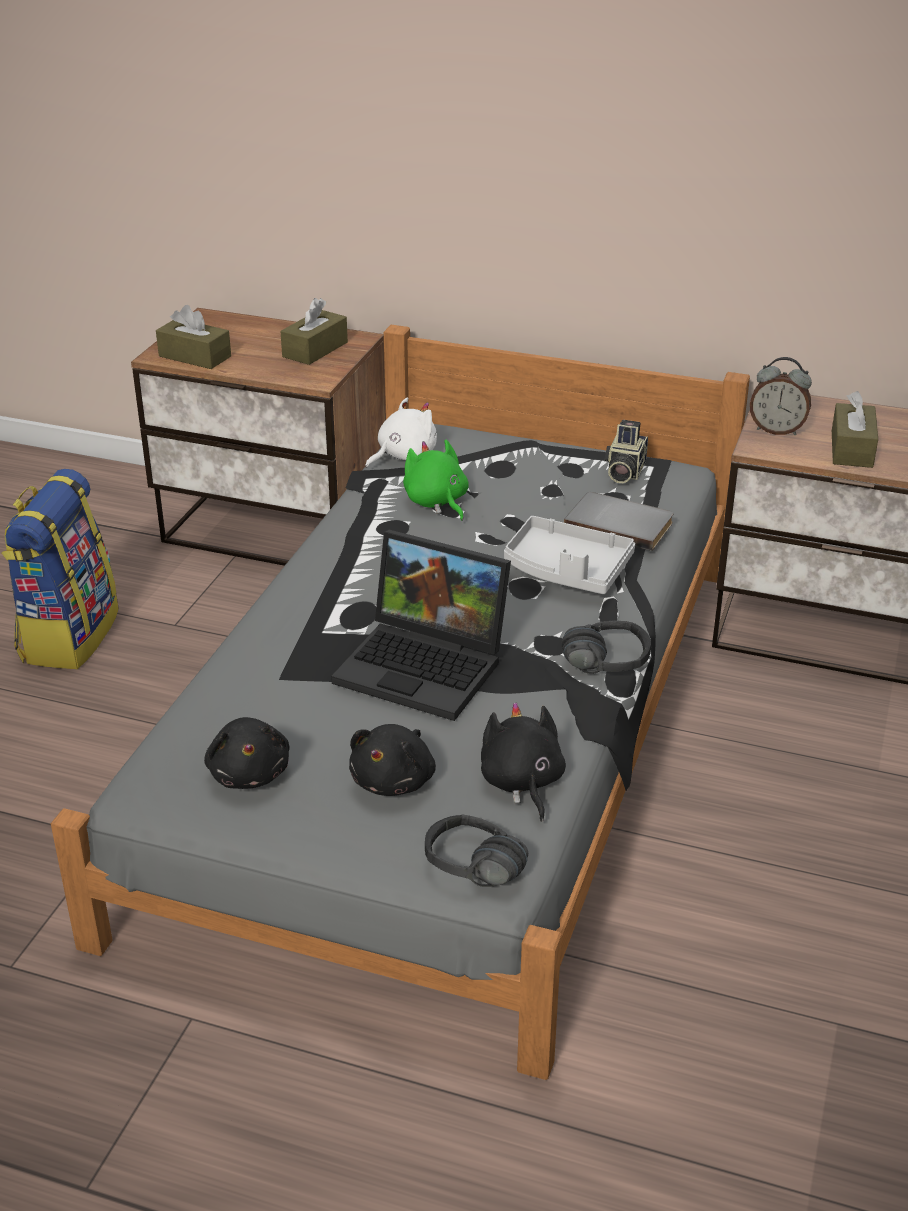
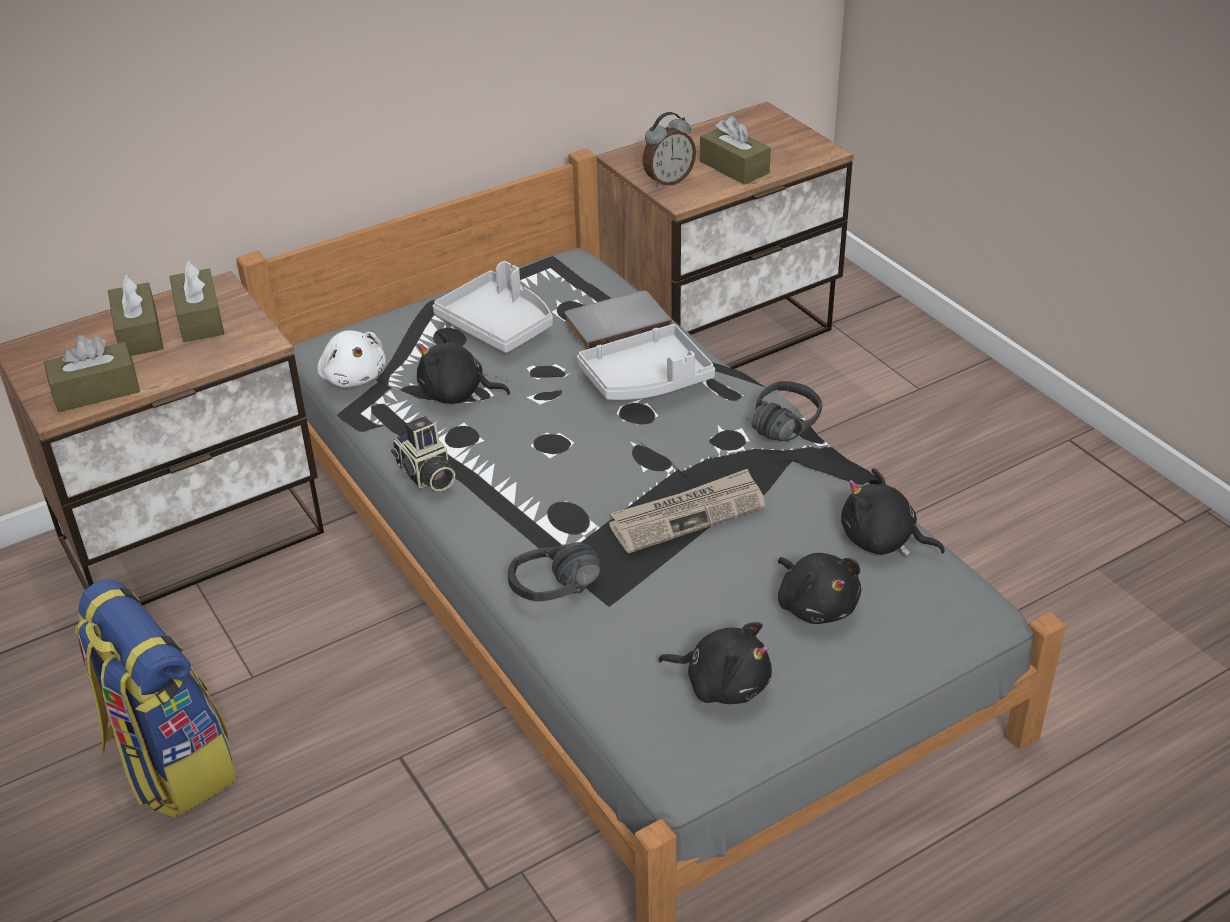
camera: 50 degrees left, 5 degrees up
(272, 340) = (139, 333): none -> brown tissue box
(403, 456) = (353, 376): white plush toy -> white plush toy turned 150 degrees clockwise
(427, 666) = (688, 514): laptop -> newspaper
(436, 502) = (457, 394): green plush toy -> black plush toy
(468, 876) = (966, 622): black headphones -> black headphones (560, 595)
(541, 478) = (498, 324): none -> grey tray
(623, 472) = (540, 284): camera -> camera (425, 475)

